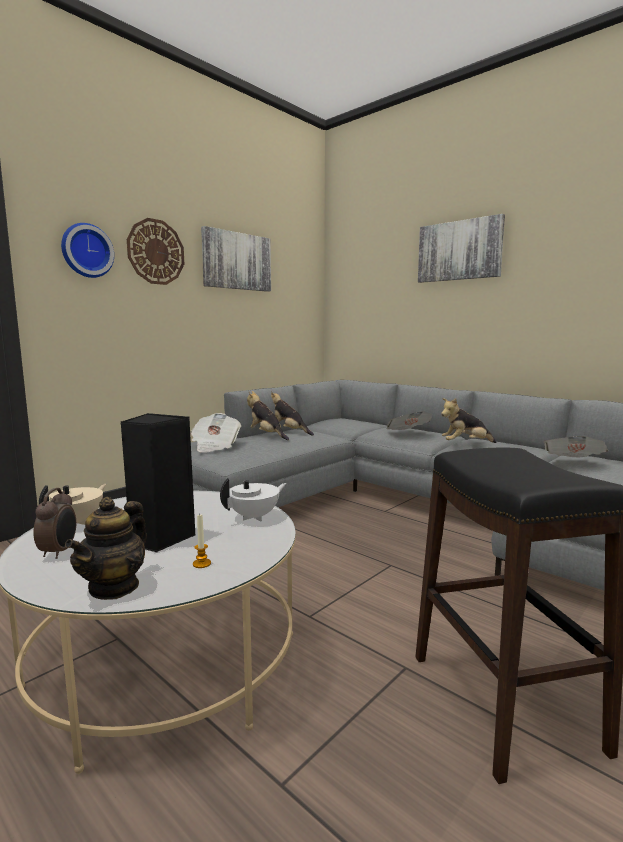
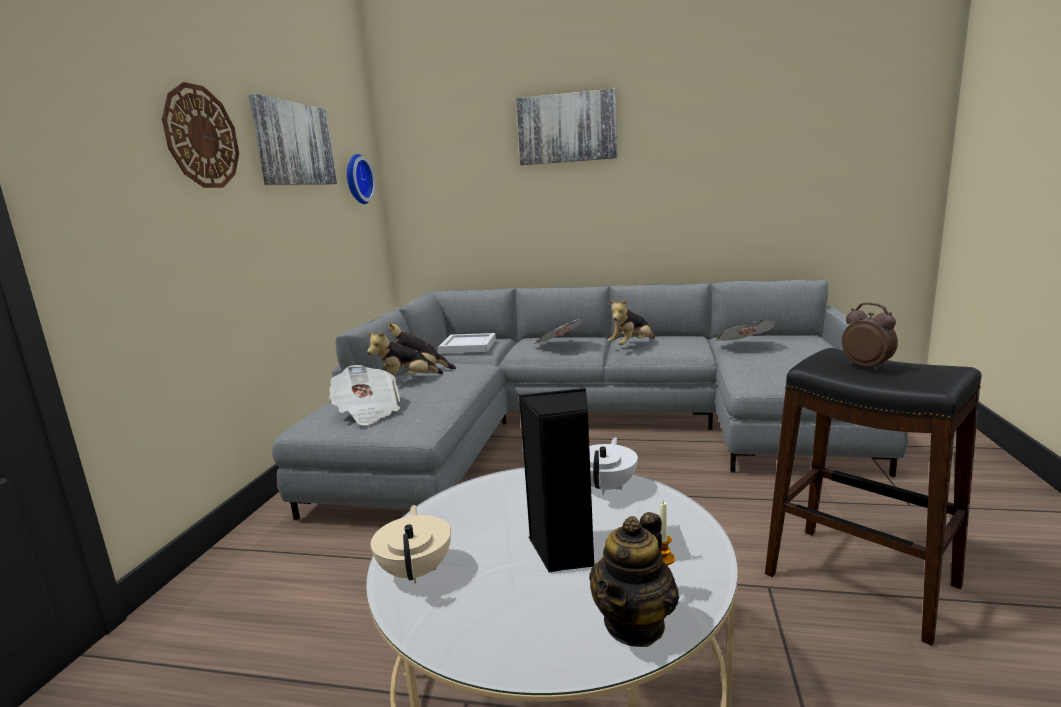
camera: 30 degrees left, 5 degrees up
(59, 552) = (481, 616): alarm clock -> alarm clock (867, 367)
(86, 251) = (109, 141): wall clock -> wall clock (356, 179)
(114, 587) = (635, 624): teapot -> teapot turned 45 degrees clockwise
(266, 435) = (406, 382): plush toy -> plush toy turned 45 degrees counterclockwise
(343, 423) = (467, 345): none -> white tray

